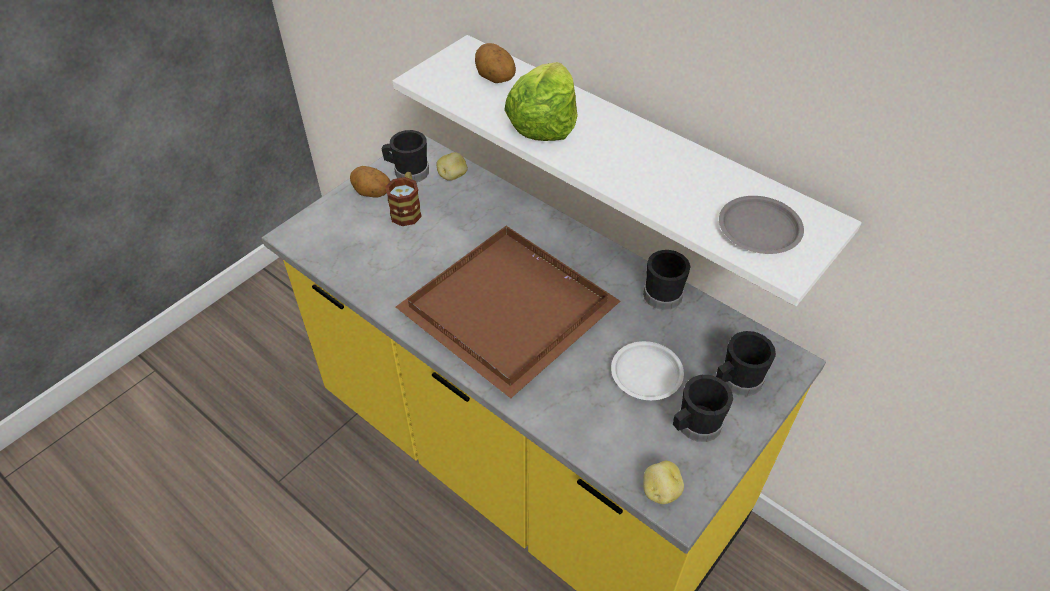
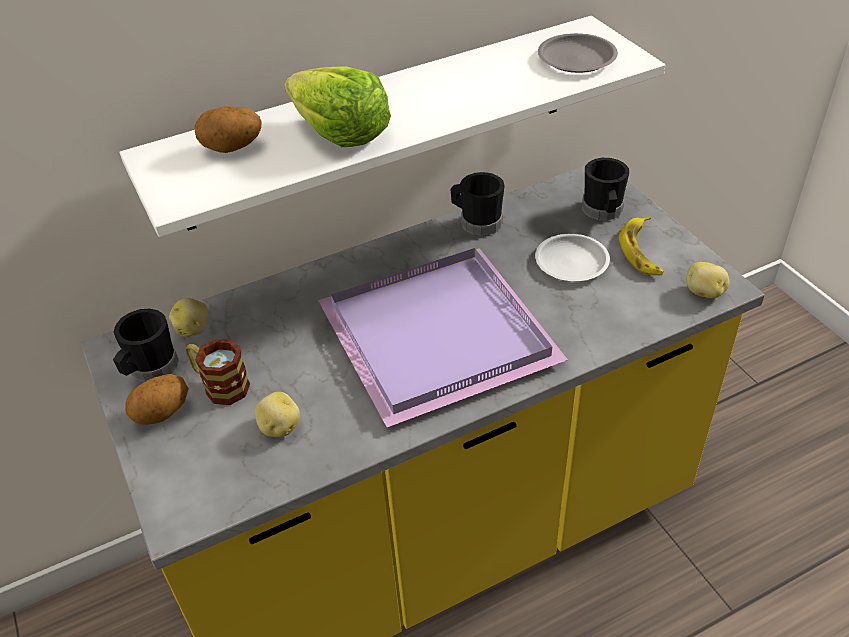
camera: 65 degrees left, 5 degrees down
(381, 253) = (279, 427): none -> potato
(512, 309) = (439, 332): brown tray -> purple tray
(694, 426) = (642, 251): black mug -> banana

